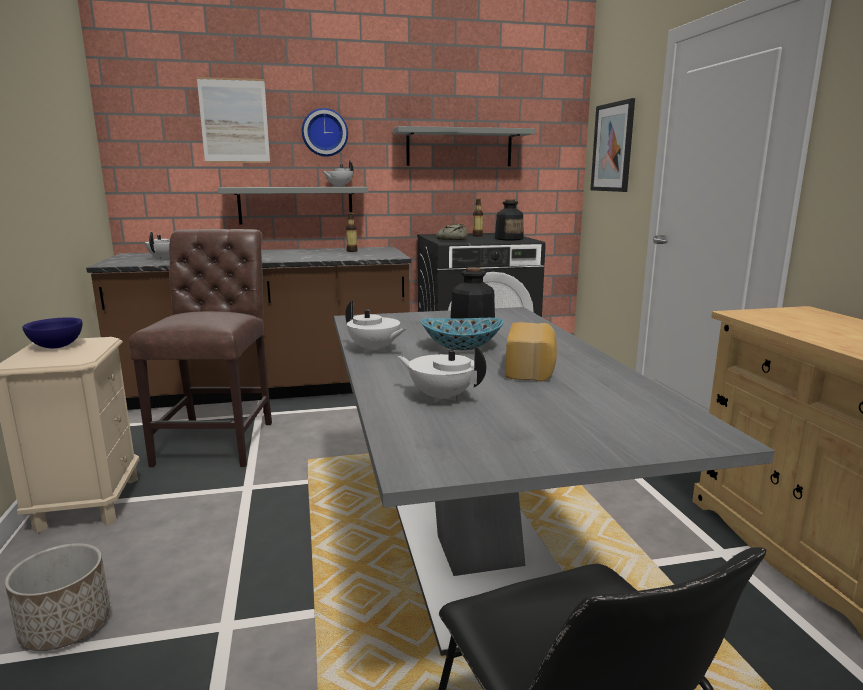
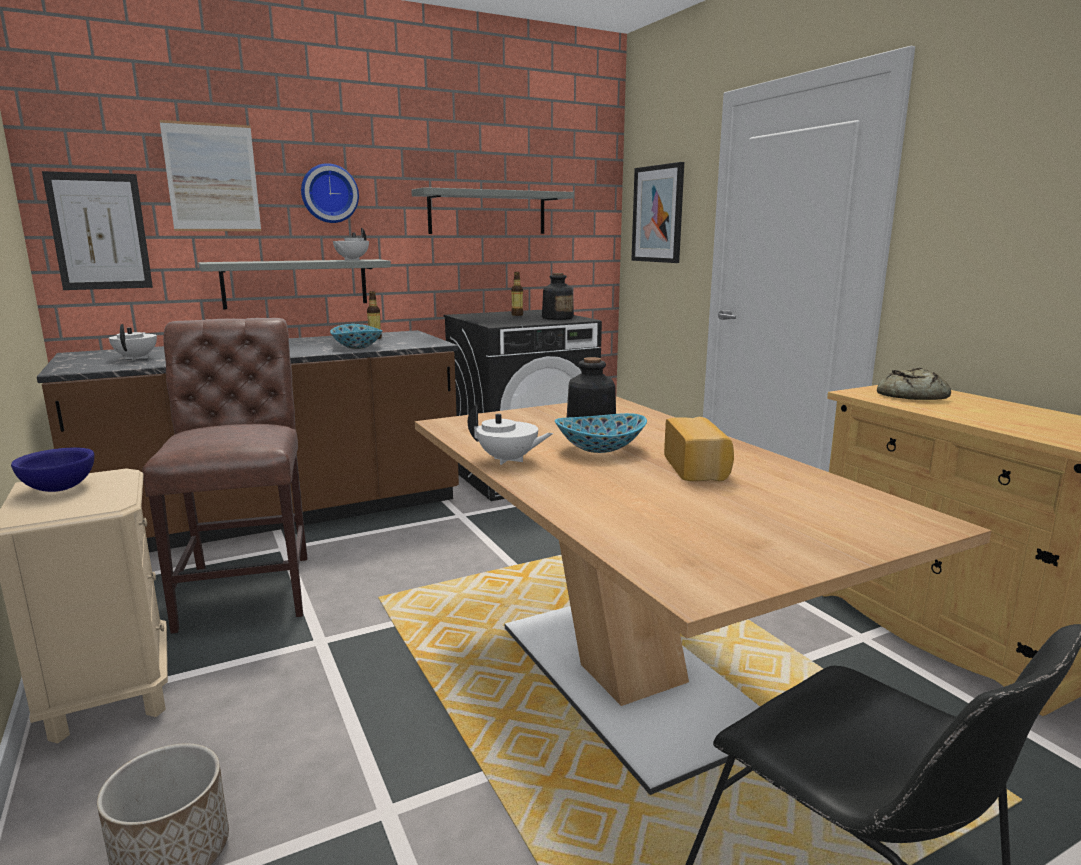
camera: 15 degrees left, 0 degrees up
(152, 163) = (100, 232): none -> picture
(329, 257) = (357, 347): none -> bowl
(441, 397) = (638, 509): white teapot -> none
(452, 239) = (495, 321): bread -> bread (910, 396)
(478, 553) = (629, 677): grey dining table -> brown dining table

